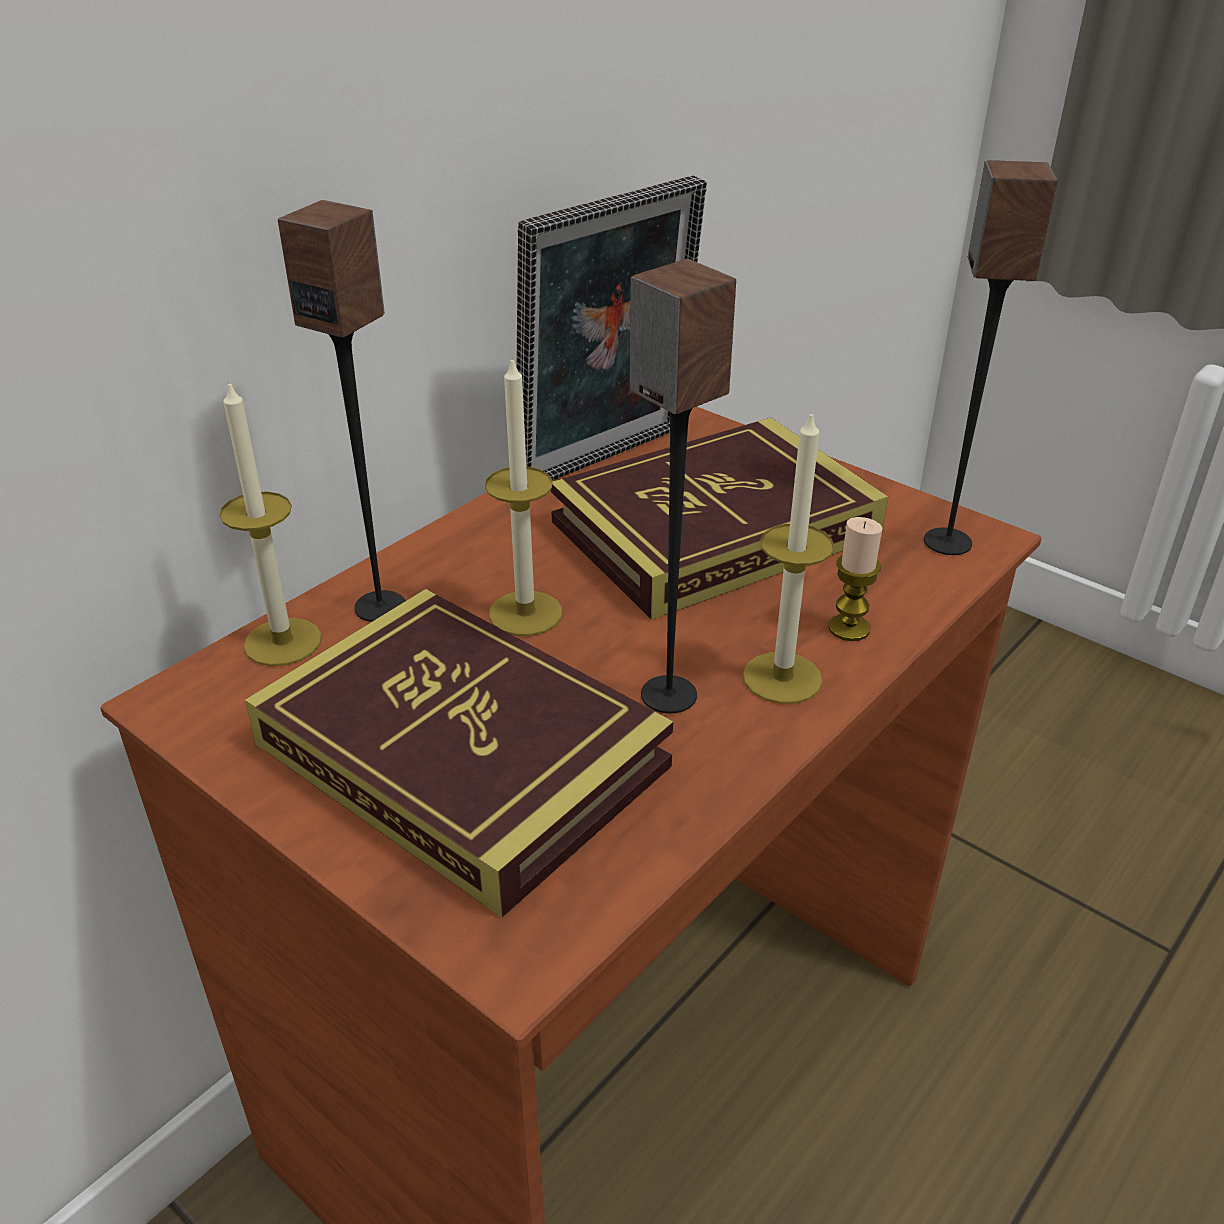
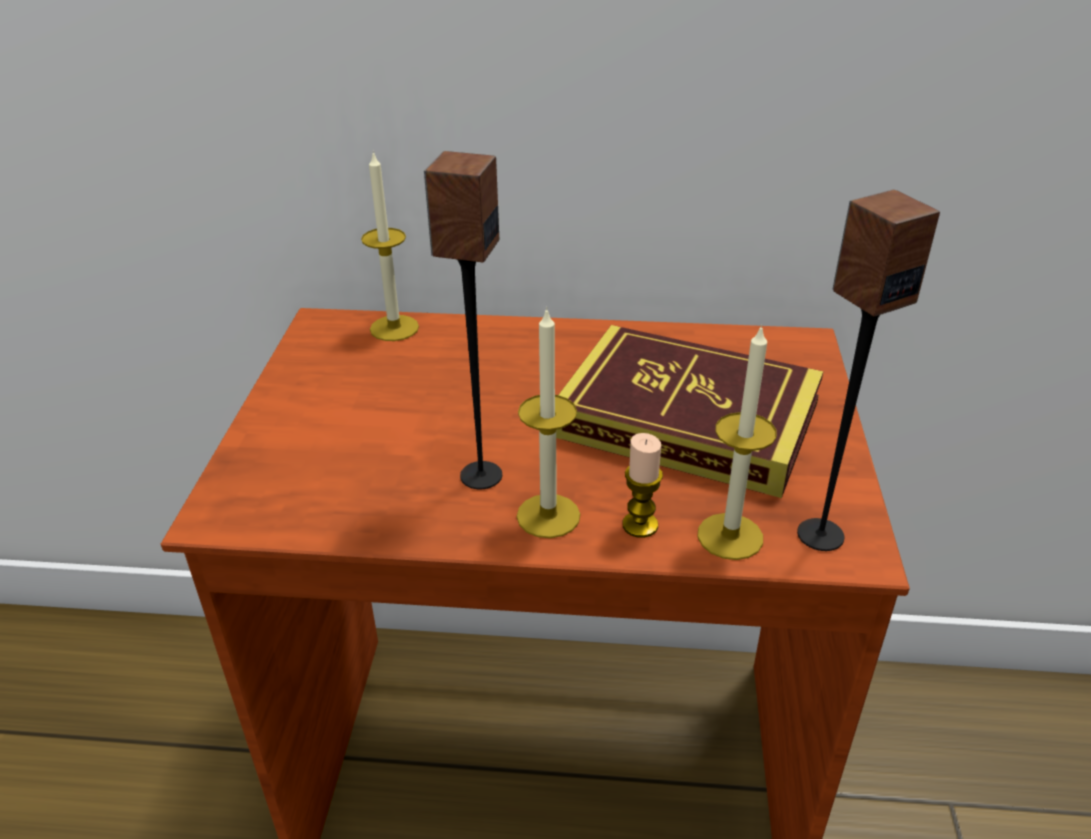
camera: 55 degrees right, 0 degrees up
(381, 606) = (456, 340): speaker -> none
(461, 755) = (355, 426): book -> none
(525, 613) = (504, 389): candle -> candle (730, 536)
(608, 461) = (709, 344): picture frame -> none

